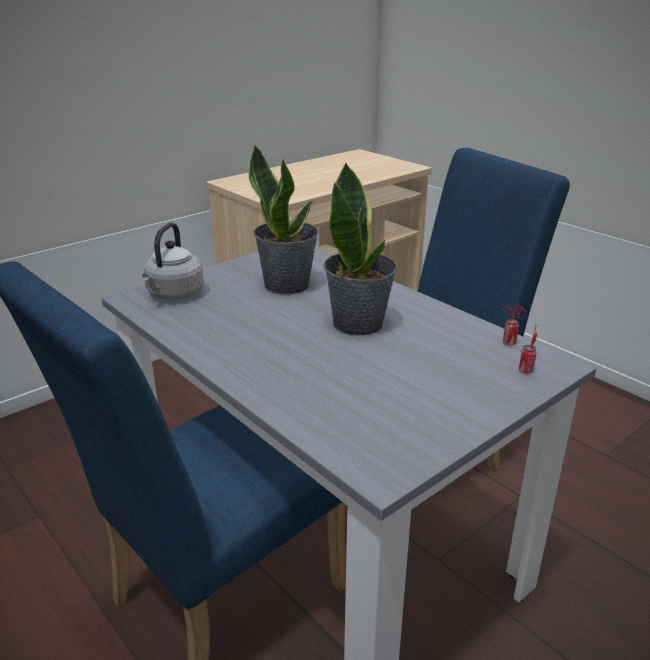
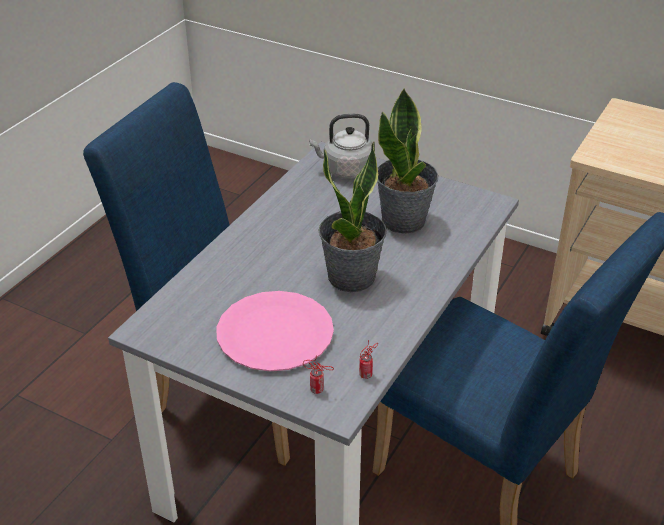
camera: 70 degrees right, 10 degrees up
(429, 379) = (274, 333): none -> pink plate

